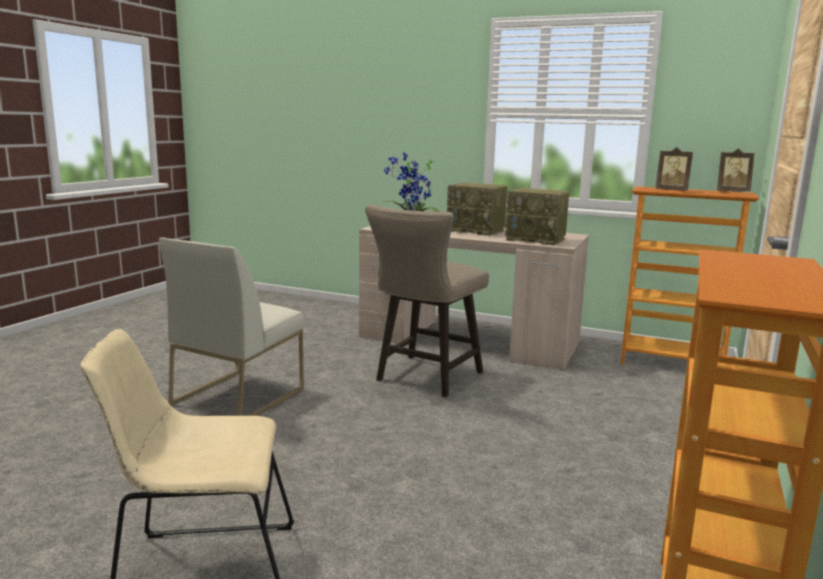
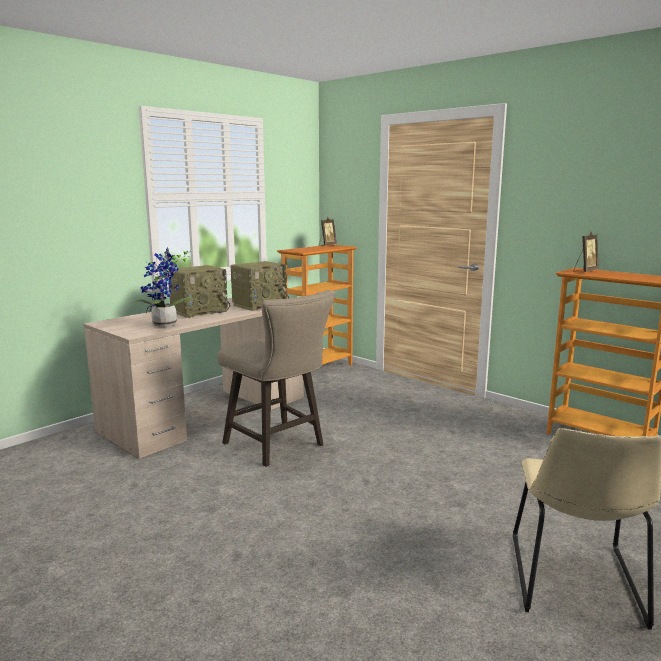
camera: 70 degrees left, 0 degrees up
(238, 396) = (247, 547): white chair -> none
(672, 190) = (312, 250): picture frame -> picture frame (585, 271)

